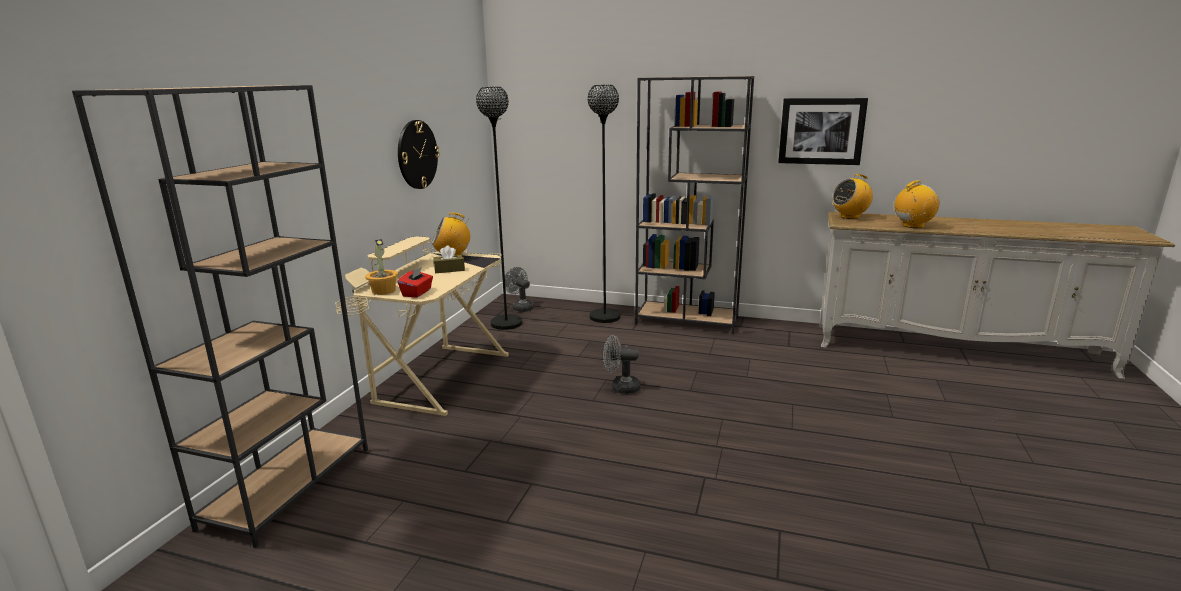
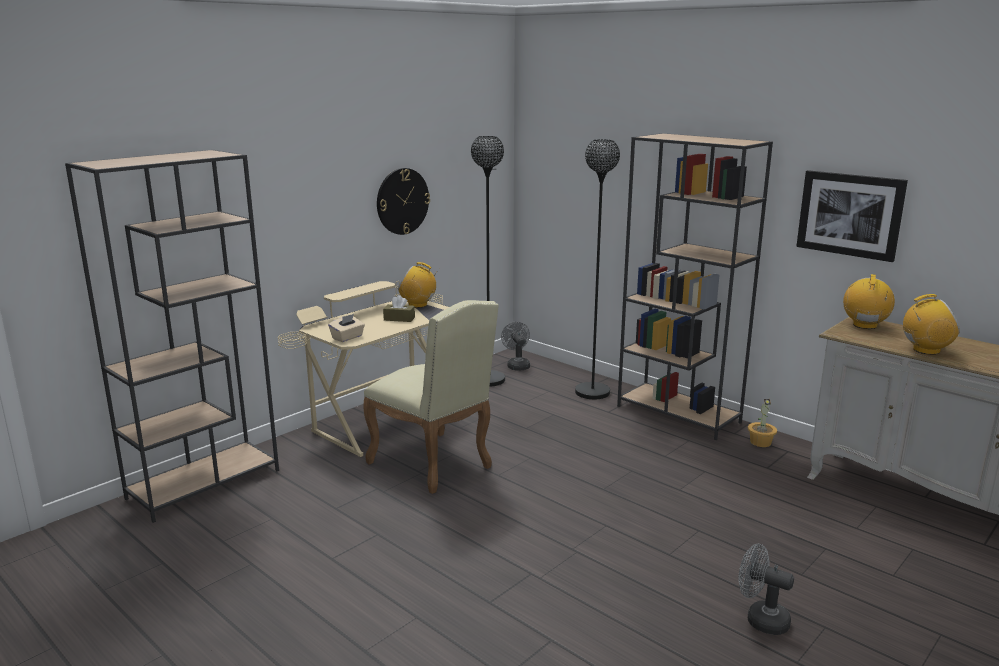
camera: 25 degrees right, 0 degrees up
(383, 291) = (324, 330): potted plant -> potted plant (760, 442)
(417, 293) = (347, 337): red tissue box -> beige tissue box
(526, 405) = (434, 464): none -> beige chair
(620, 387) = (536, 469): grey fan -> grey fan (760, 619)
(850, 217) = (865, 325): radio -> radio turned 105 degrees clockwise

